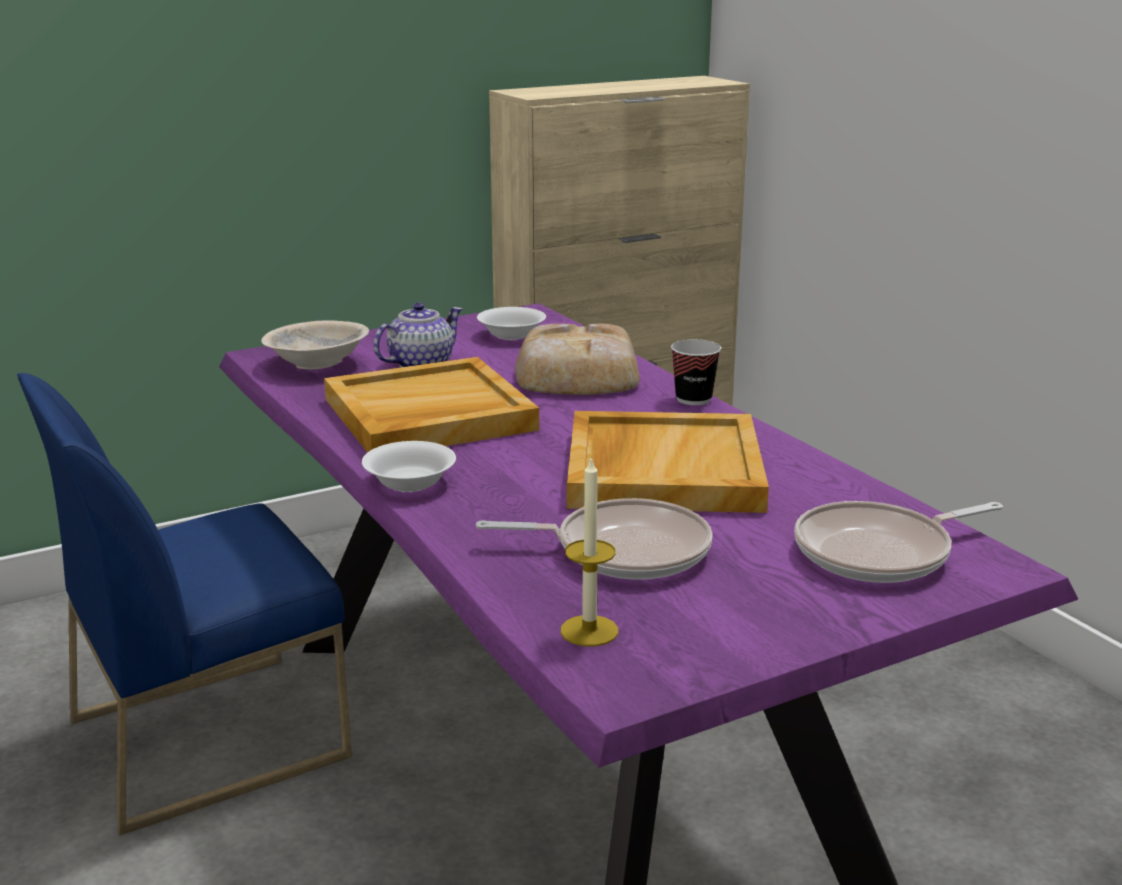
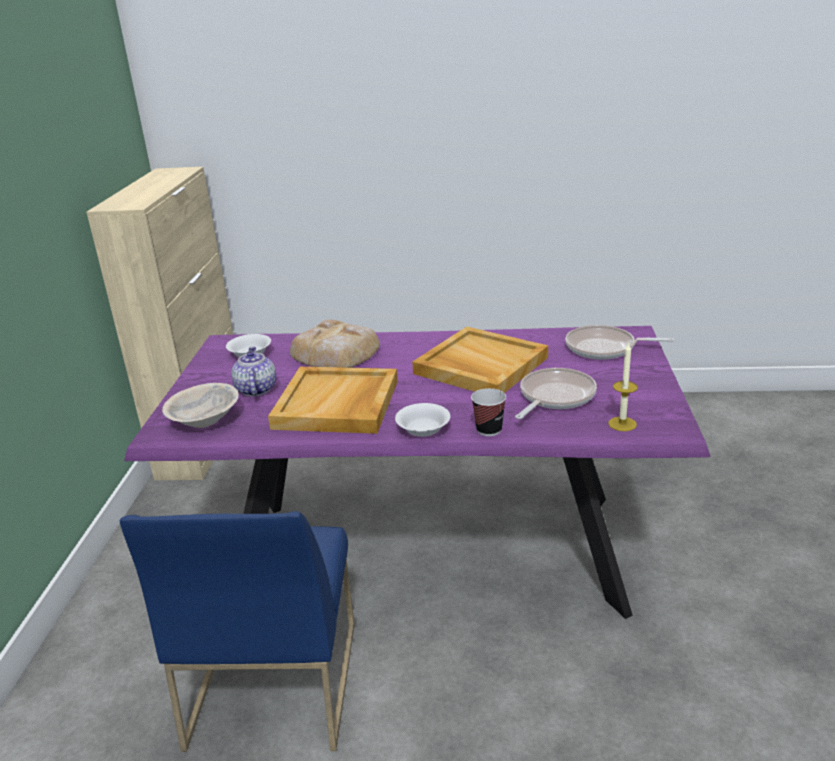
camera: 55 degrees left, 5 degrees up
(693, 399) = (407, 336): cup -> cup (489, 430)
(880, 552) = (604, 348): frying pan -> frying pan turned 90 degrees clockwise

